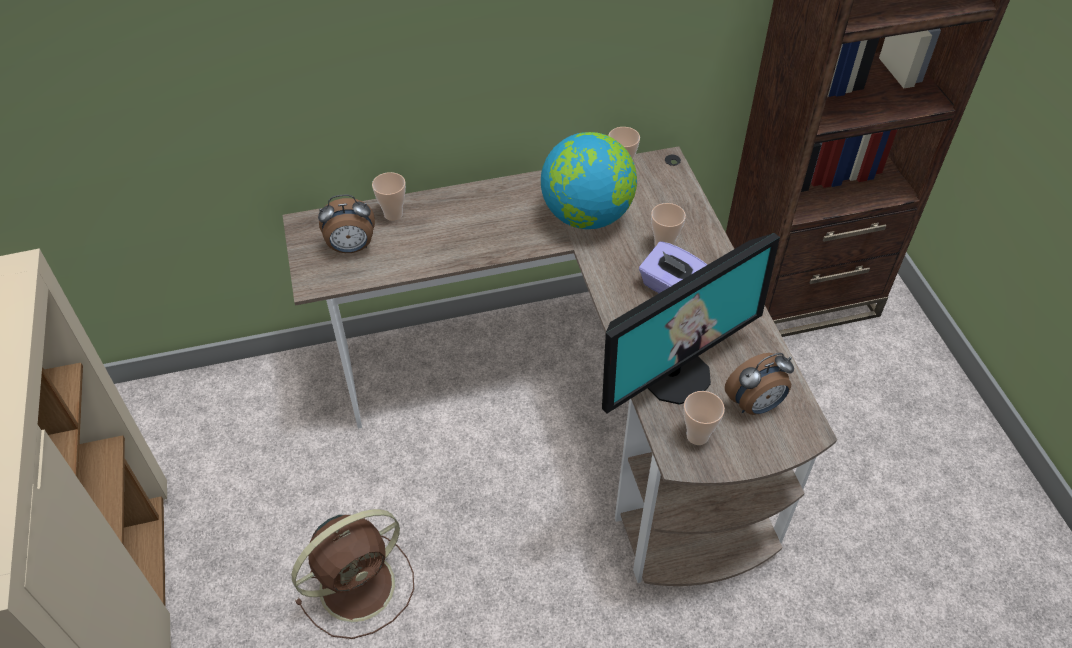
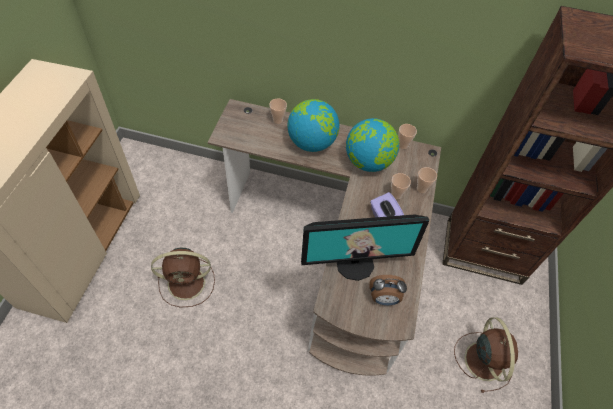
camera: 25 degrees right, 5 degrees up
(351, 248) = (248, 128): alarm clock -> none
(476, 225) = (311, 143): none -> globe
(697, 436) = (344, 298): cup -> cup (421, 189)
(898, 451) = (483, 359): none -> brown fan

